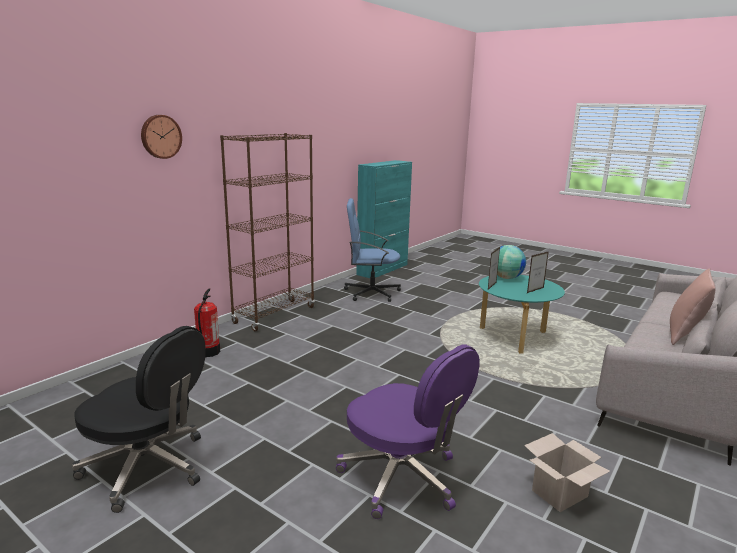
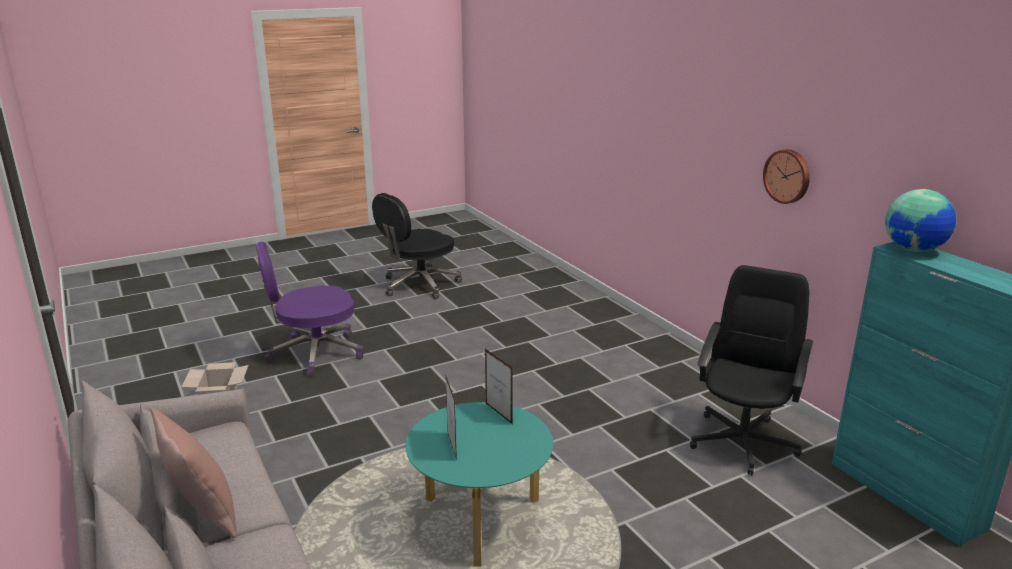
camera: 115 degrees right, 5 degrees up
(160, 136) = (630, 95): wall clock -> wall clock (788, 176)
(208, 352) = (578, 310): fire extinguisher -> none
(274, 315) = (666, 351): brown bookcase -> none
(371, 293) = (743, 441): blue office chair -> black office chair
(506, 278) = (528, 444): globe -> globe (914, 250)

